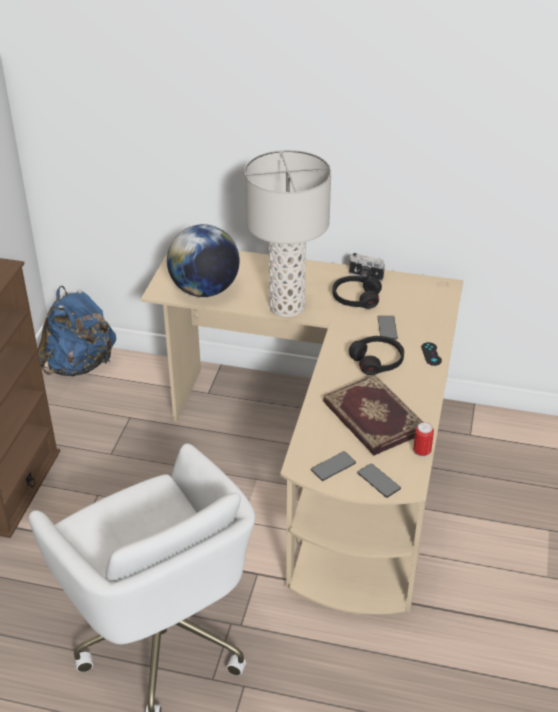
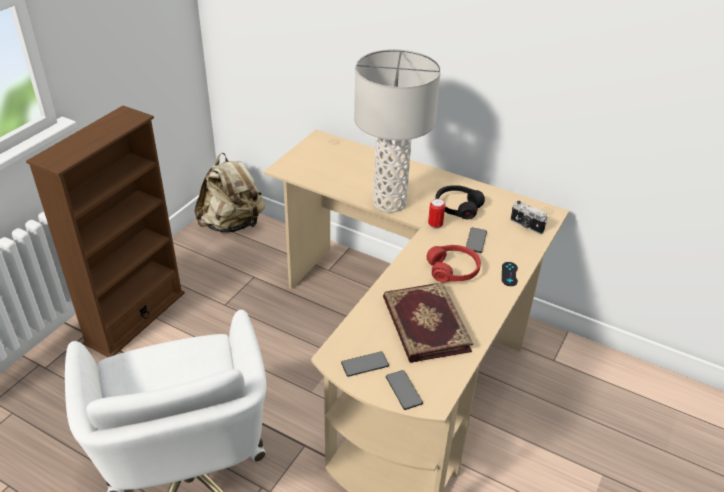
camera: 15 degrees right, 0 degrees up
(79, 365) = (232, 224): blue backpack -> beige backpack
(204, 290) = (322, 174): globe -> none
(365, 276) = (475, 189): camera -> camera (526, 226)
(377, 361) = (453, 270): black headphones -> red headphones
(422, 452) = (460, 370): can -> can (435, 225)

